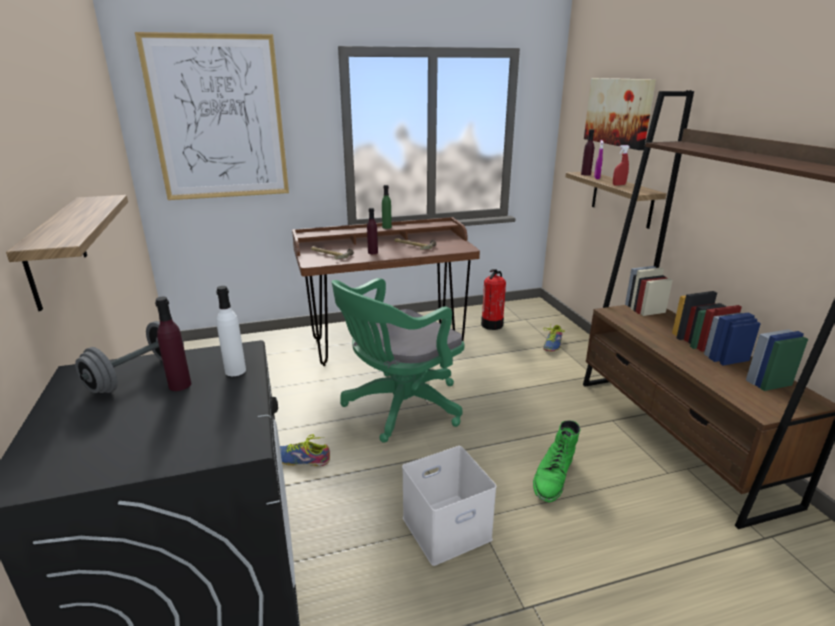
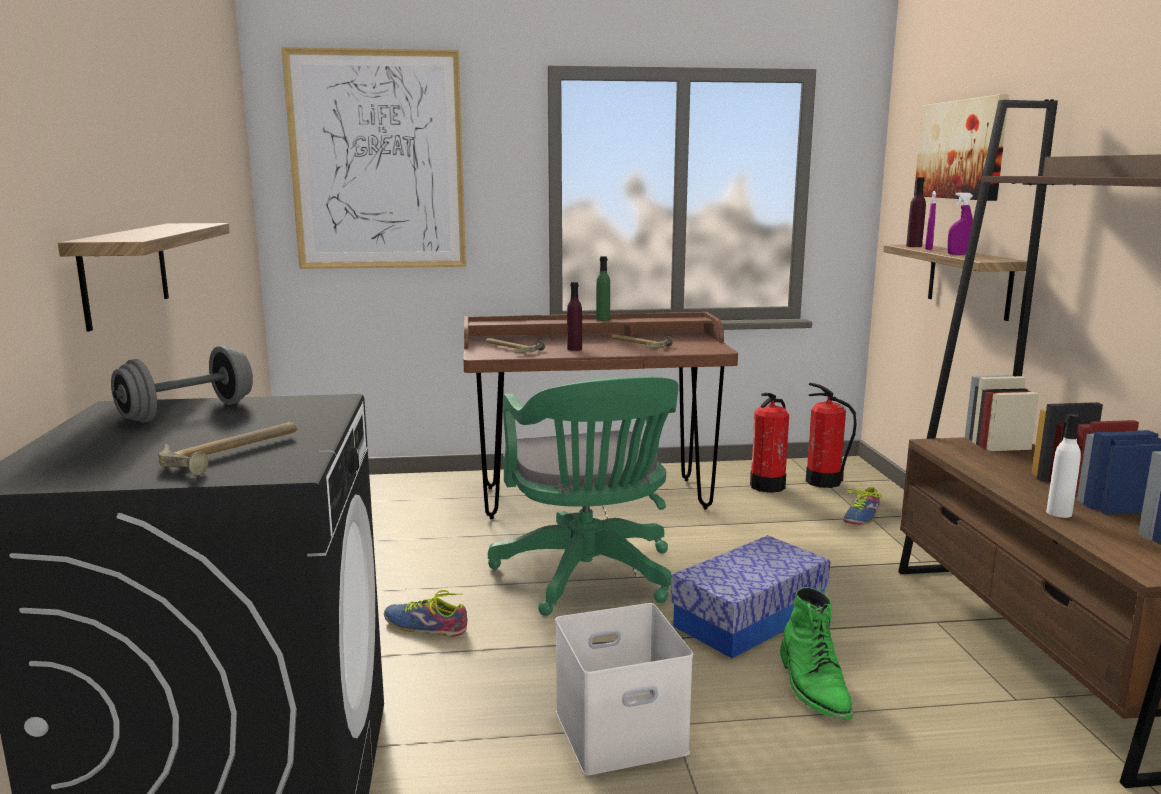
camera: 10 degrees right, 10 degrees down
(180, 385) = (235, 422): purple bottle -> none
(194, 427) = (235, 453): none -> hammer
(235, 371) = (311, 415): white bottle -> white bottle (1059, 513)
(398, 408) = (589, 577): green office chair -> green office chair turned 75 degrees counterclockwise
(504, 430) = (749, 618): none -> storage box
(524, 319) = (823, 482): none -> fire extinguisher
(553, 477) = (813, 685): green boot -> green boot turned 45 degrees counterclockwise
(619, 185) = (958, 254): red spray bottle -> purple spray bottle

